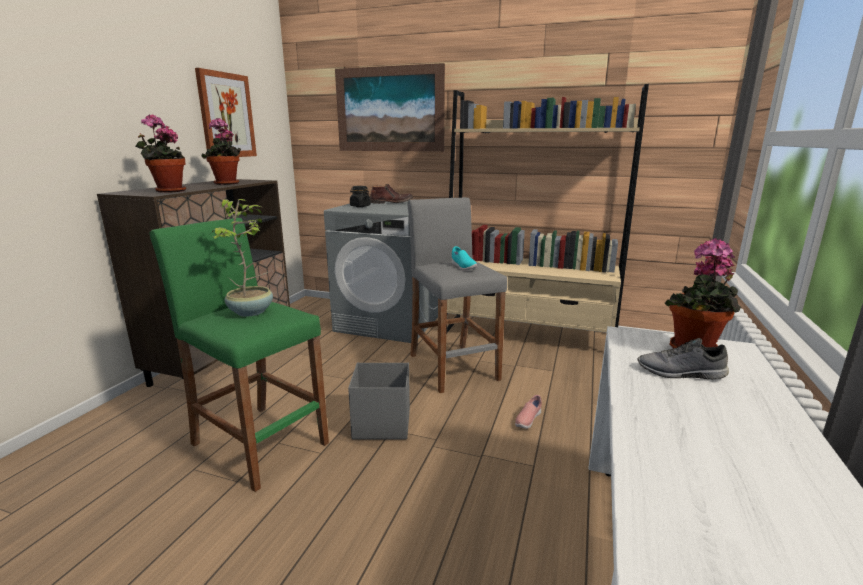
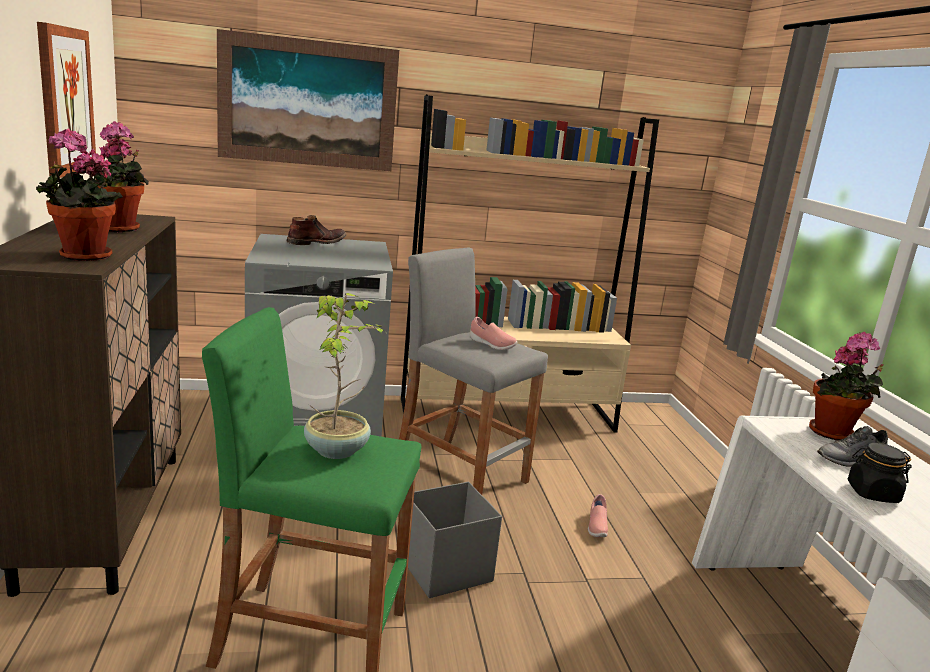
camera: 30 degrees left, 0 degrees up
(360, 206) = (286, 252): black jar -> black jar (872, 493)
(462, 267) = (491, 344): turquoise shoe -> pink shoe

